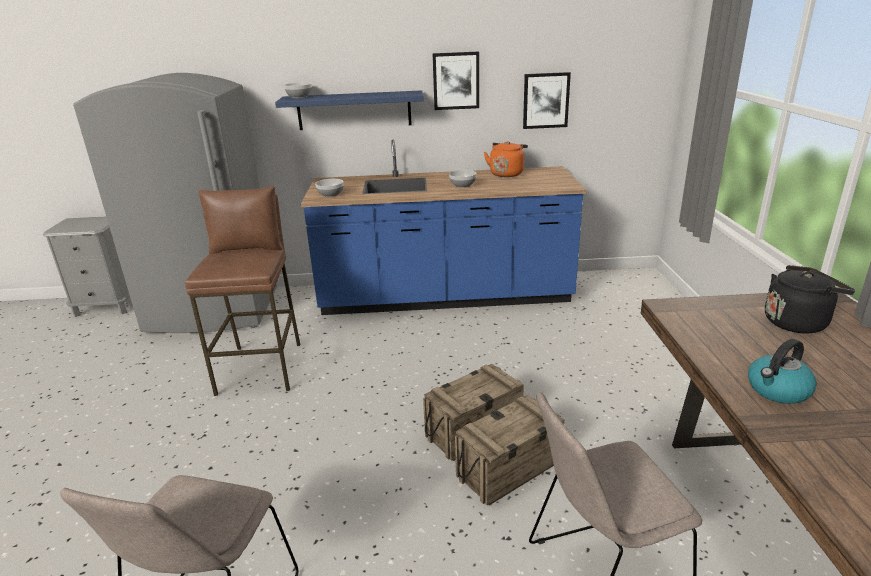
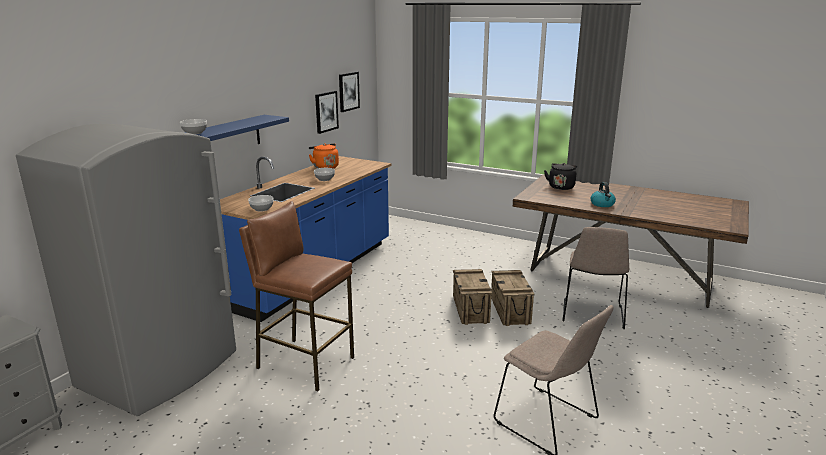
camera: 60 degrees left, 5 degrees down
(456, 81) = (282, 104): picture -> picture (348, 91)

